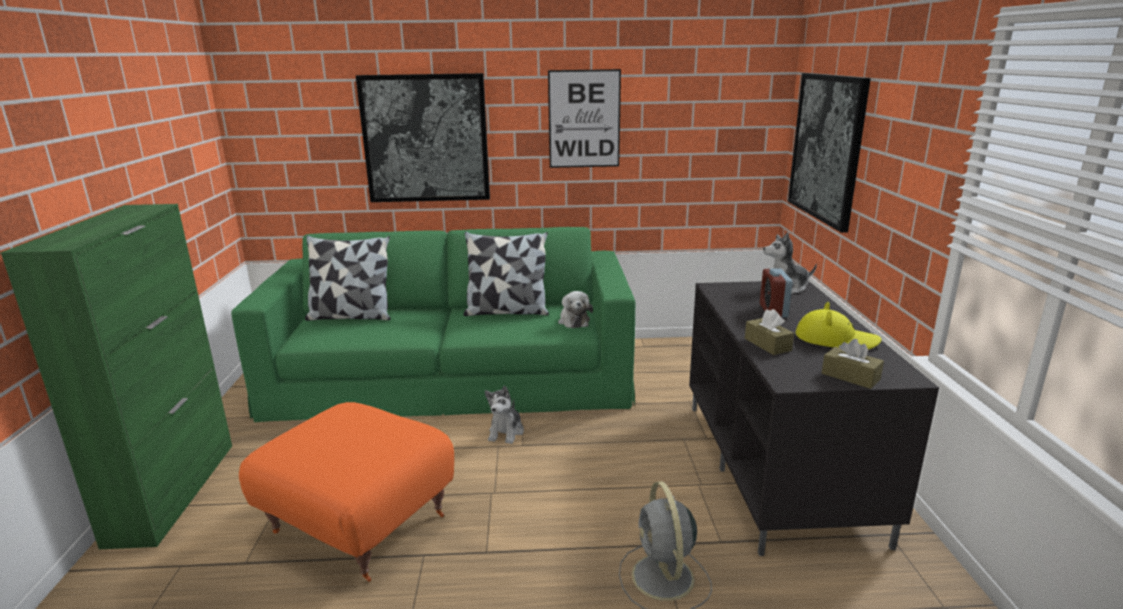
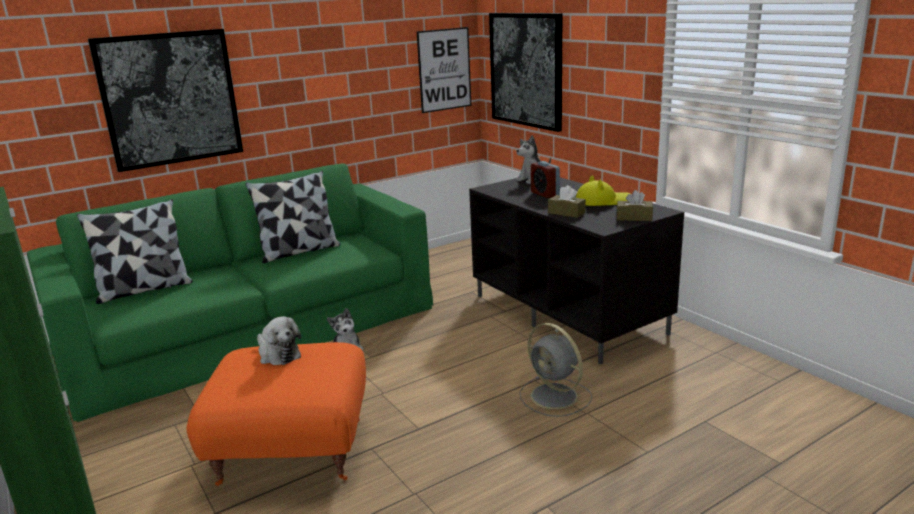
camera: 30 degrees left, 0 degrees up
(573, 320) = (365, 245): plush toy -> plush toy (278, 354)
(584, 119) = (319, 65): picture -> picture (444, 69)

